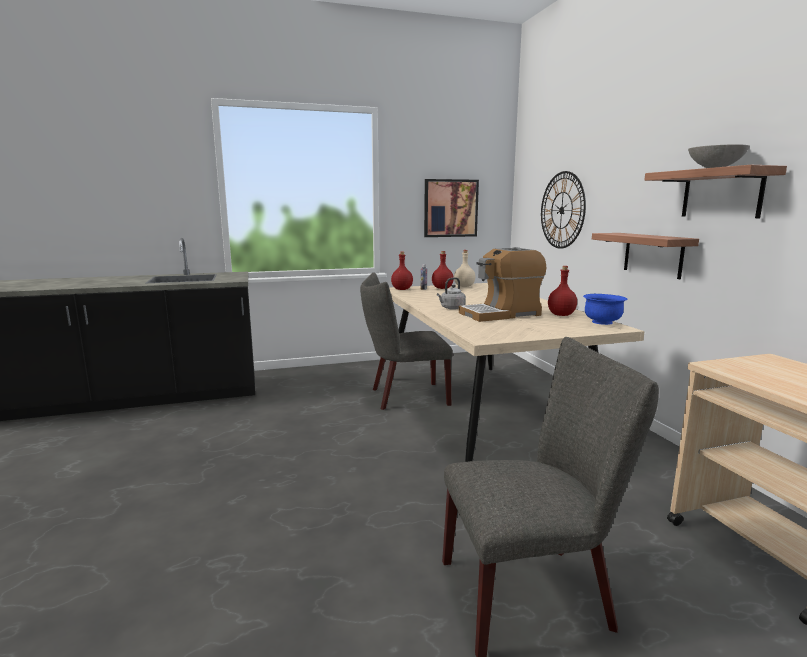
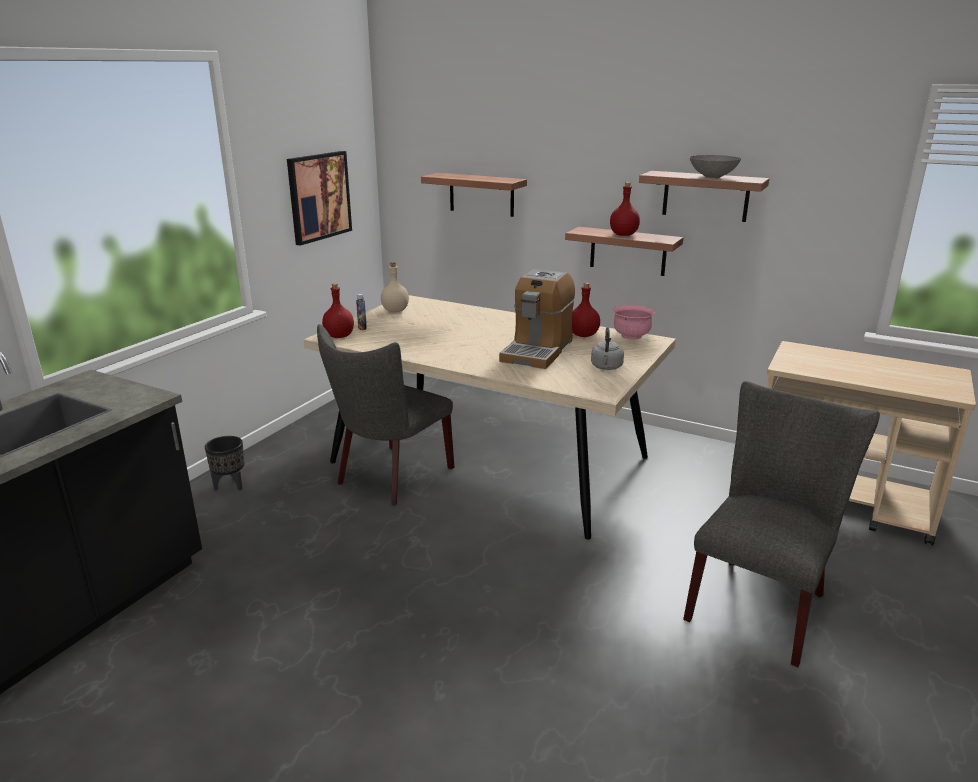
camera: 45 degrees left, 10 degrees up
(326, 372) = (230, 485): none -> black planter
(442, 288) = (380, 321): red bottle -> red bottle (624, 235)
(451, 308) = (474, 355): grey kettle -> grey kettle (606, 367)
(562, 210) = (481, 194): wall clock -> shelf
(602, 322) = (631, 336): blue bowl -> pink bowl

